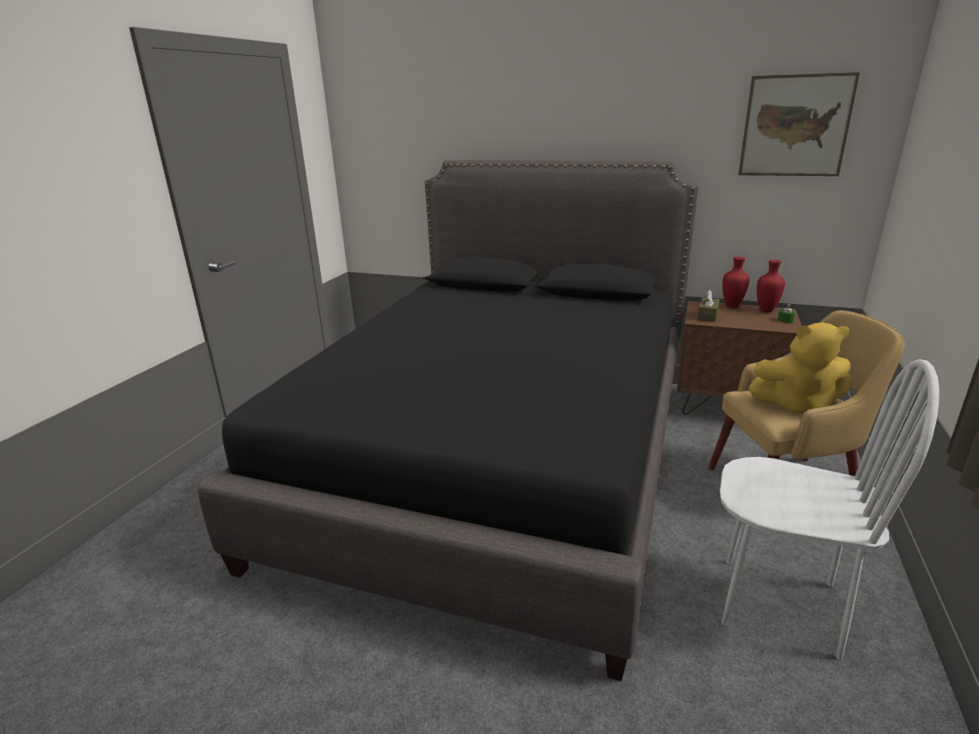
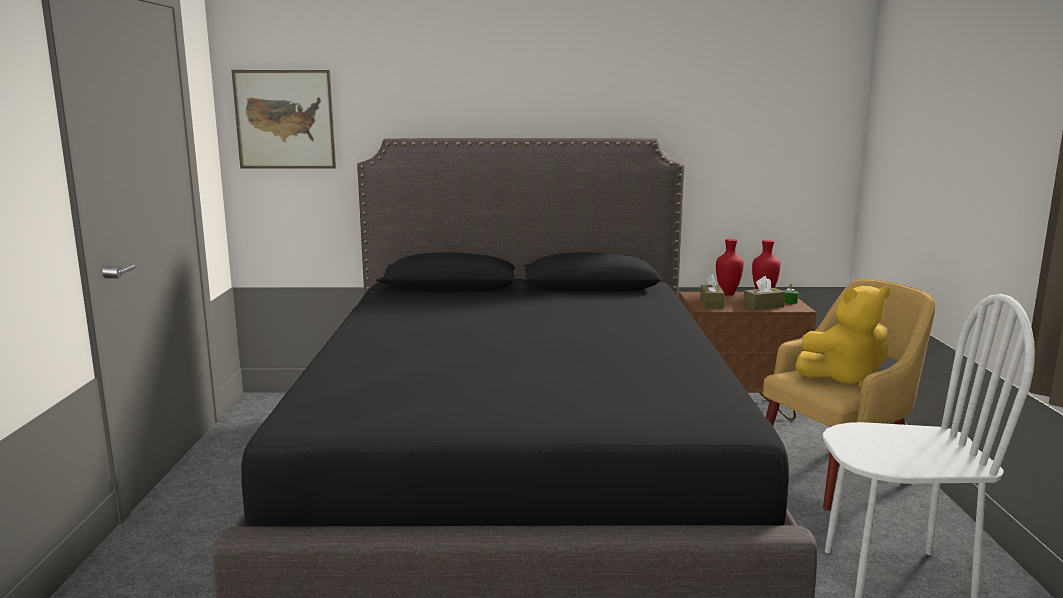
camera: 20 degrees left, 10 degrees down
(755, 322) = (763, 306): none -> brown tissue box
(795, 126) = (770, 103): picture -> picture (285, 119)

